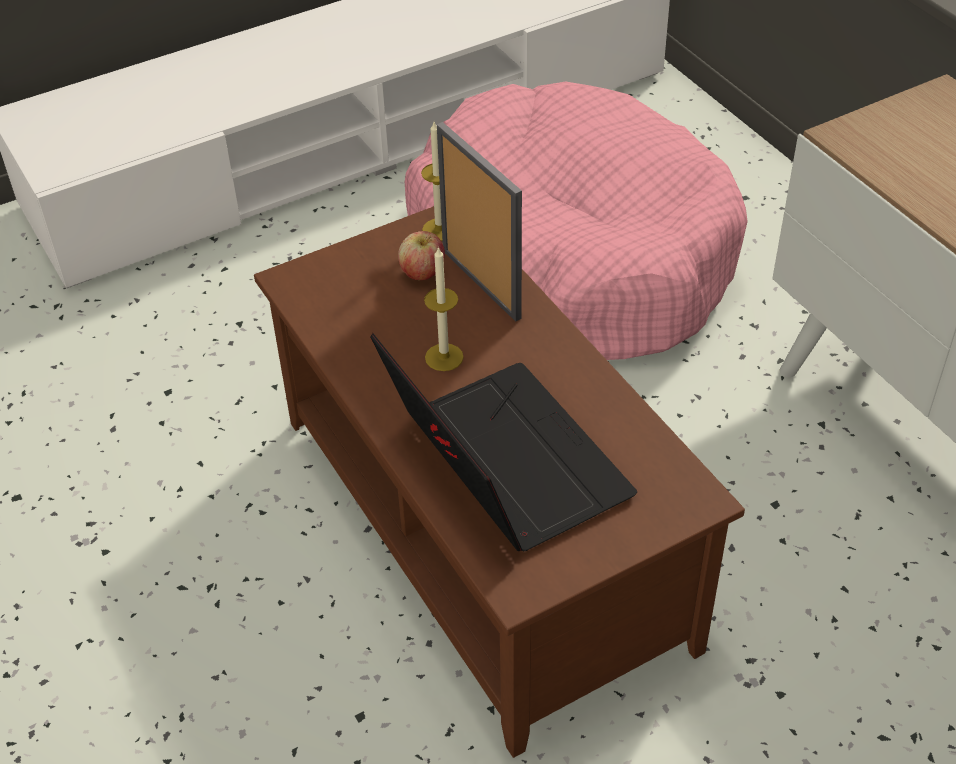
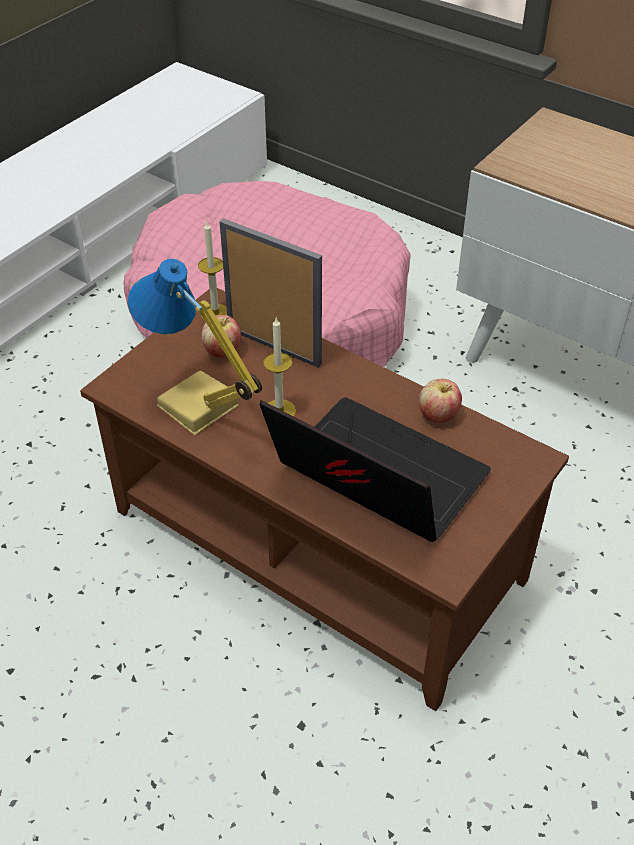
camera: 25 degrees left, 0 degrees up
(359, 327) = (196, 407): none -> table lamp
(617, 415) = (438, 416): none -> apple

